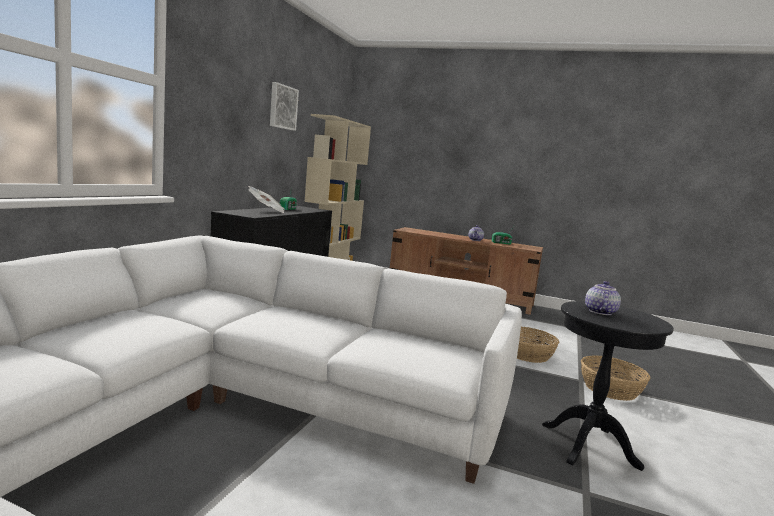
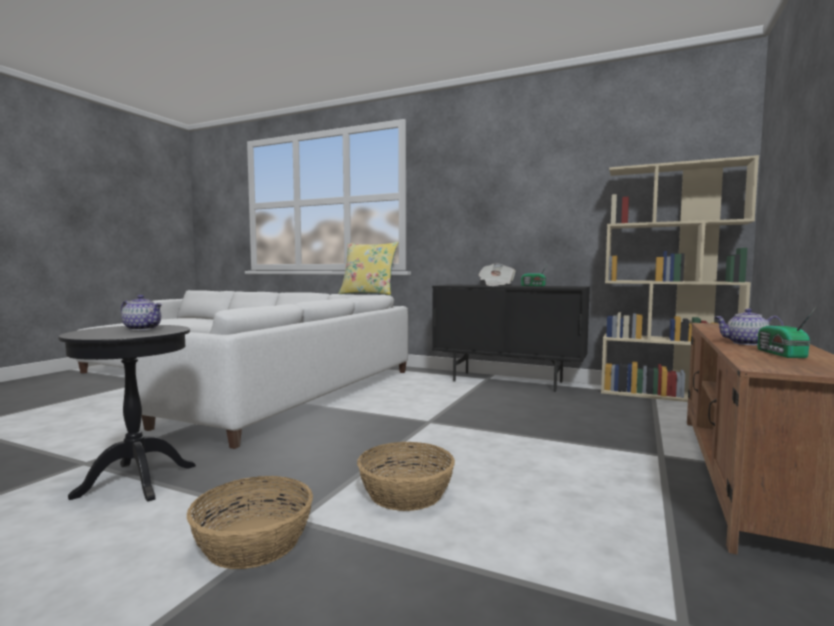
camera: 95 degrees right, 5 degrees down
(158, 237) = (368, 294): none -> yellow pillow
(282, 107) = (552, 179): picture -> none

